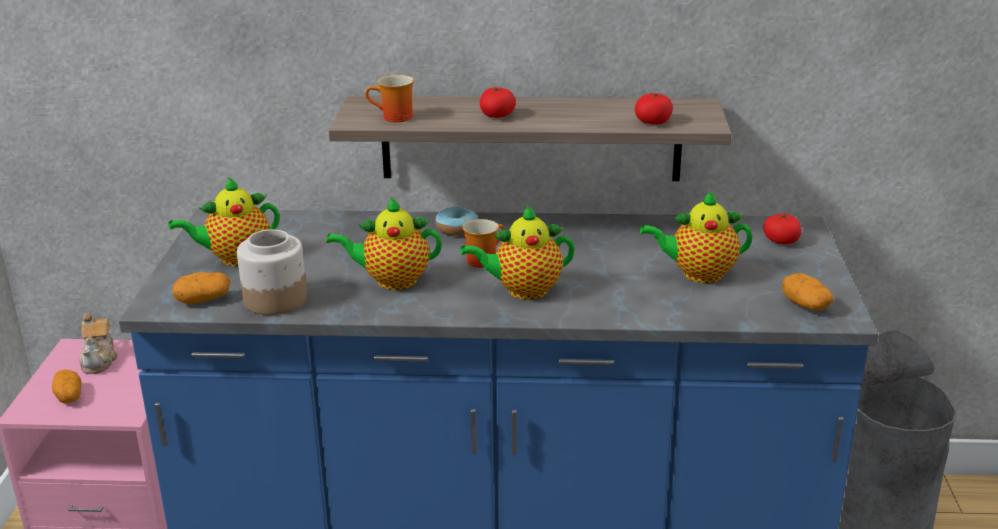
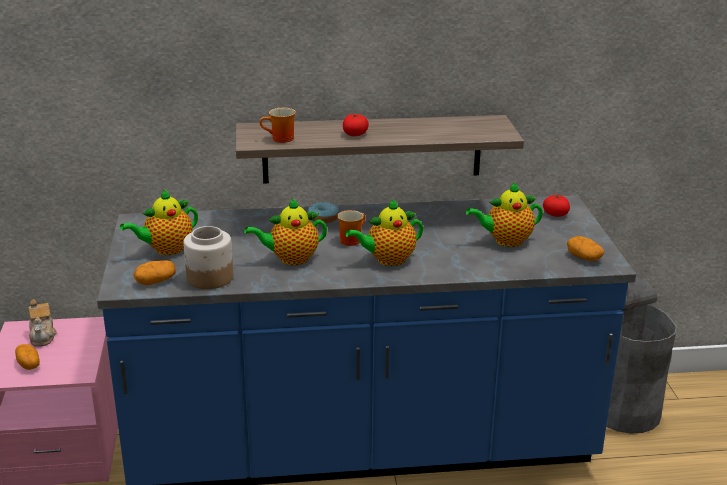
camera: 10 degrees left, 0 degrees up
(653, 121) = (467, 134): tomato -> none

